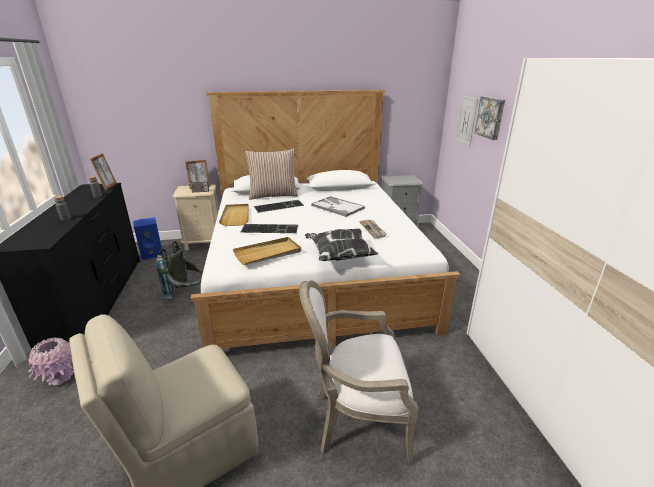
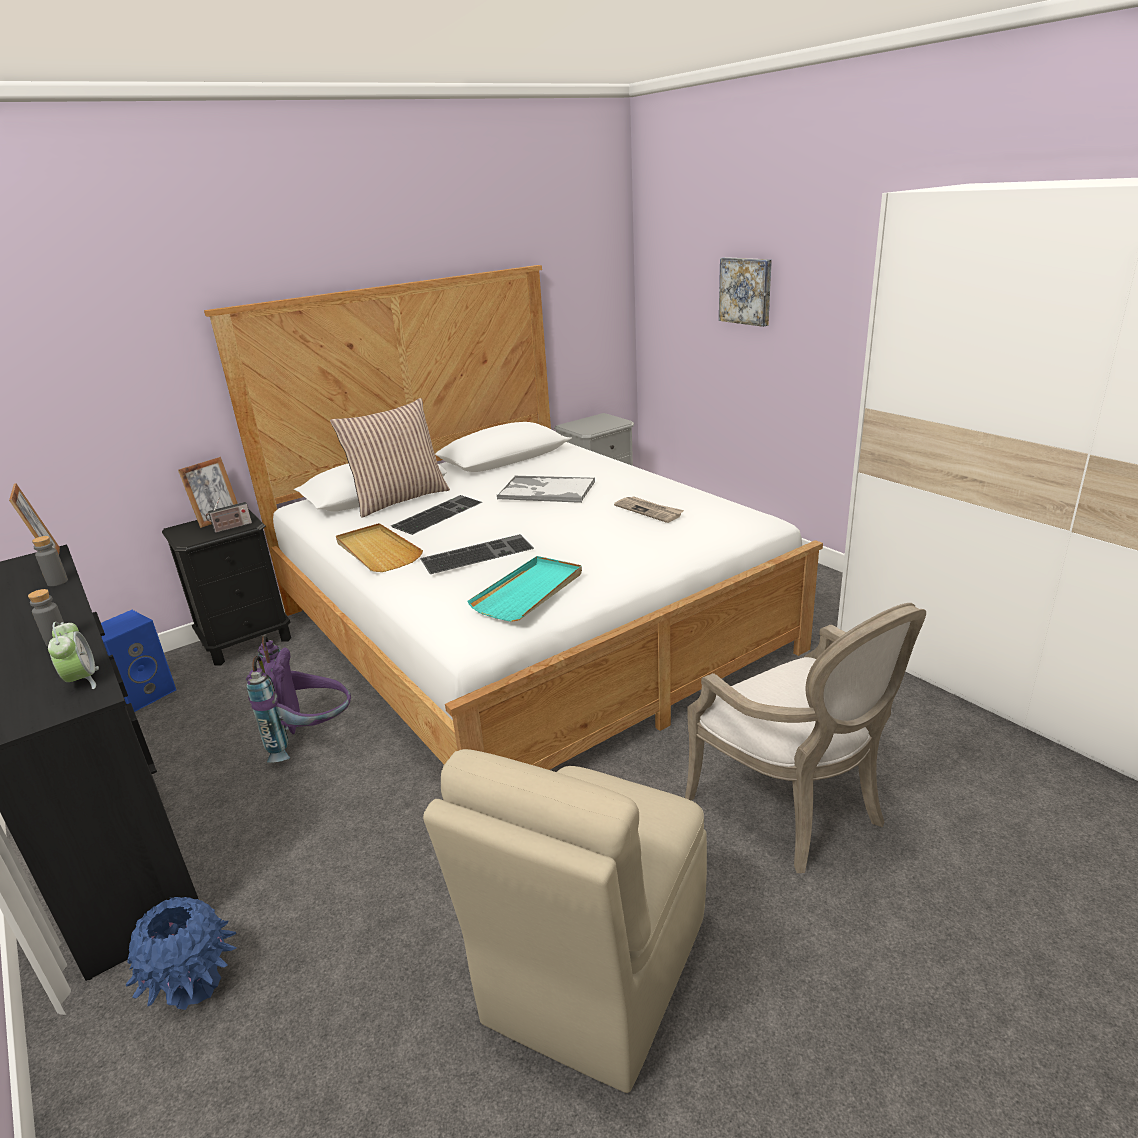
camera: 25 degrees left, 0 degrees up
(50, 236) = (82, 680): none -> alarm clock
(60, 377) = (193, 985): pink vase -> blue vase
(187, 293) = (312, 739): grey backpack -> purple backpack
(203, 243) = (246, 641): beige nightstand -> black nightstand
(268, 253) = (529, 592): beige tray -> turquoise tray
(339, 256) = (646, 563): pillow -> none
(356, 420) = (795, 810): armchair -> armchair turned 90 degrees counterclockwise
(466, 121) = (691, 302): picture -> none

